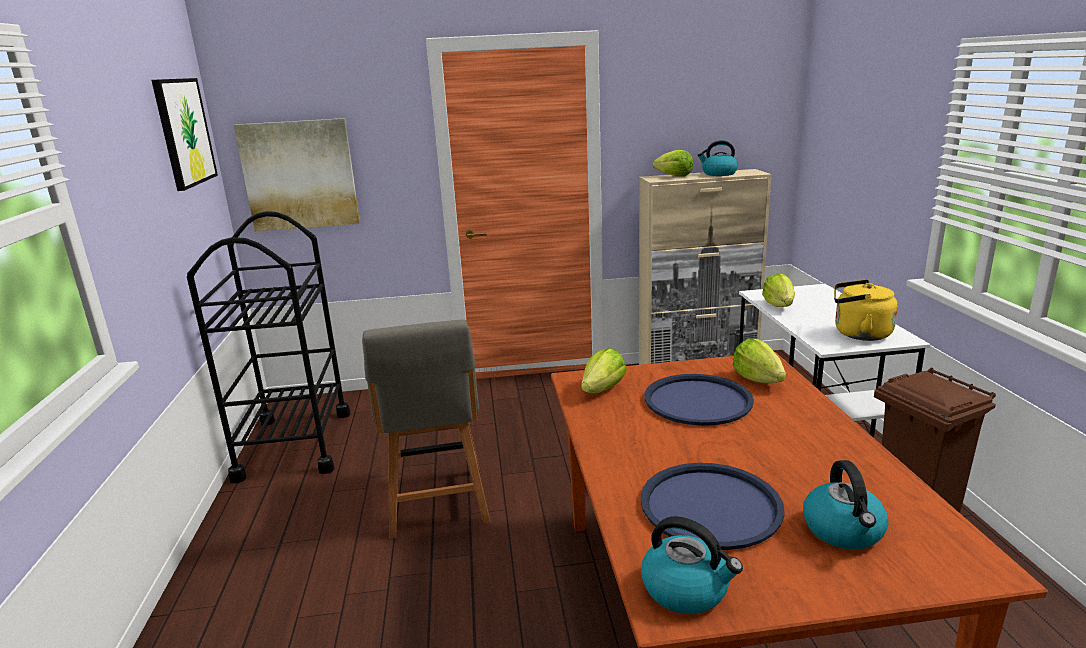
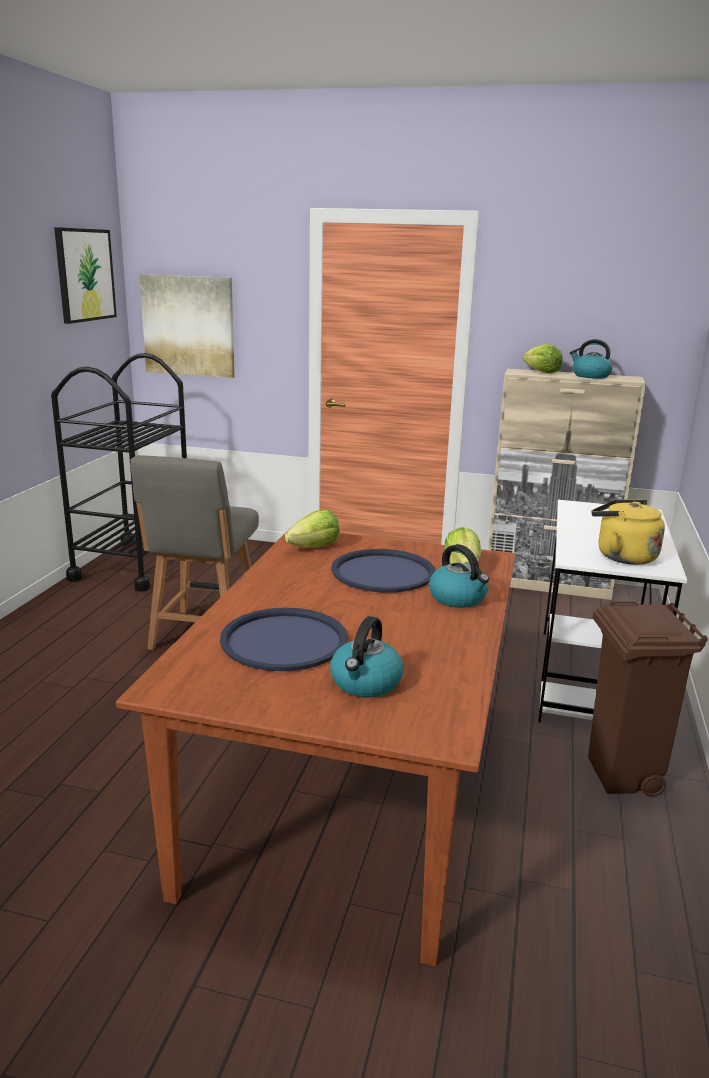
camera: 20 degrees right, 0 degrees up
(686, 589) = (190, 681): kettle -> kettle (458, 598)
(779, 305) = (578, 518): lettuce -> none

